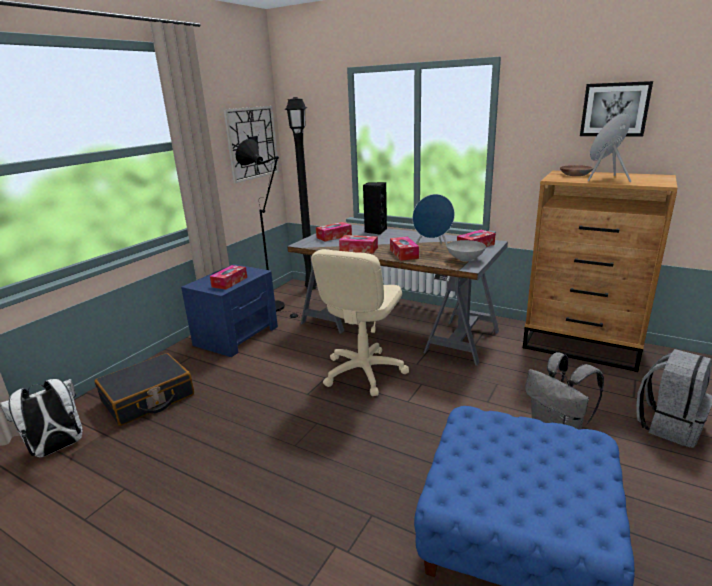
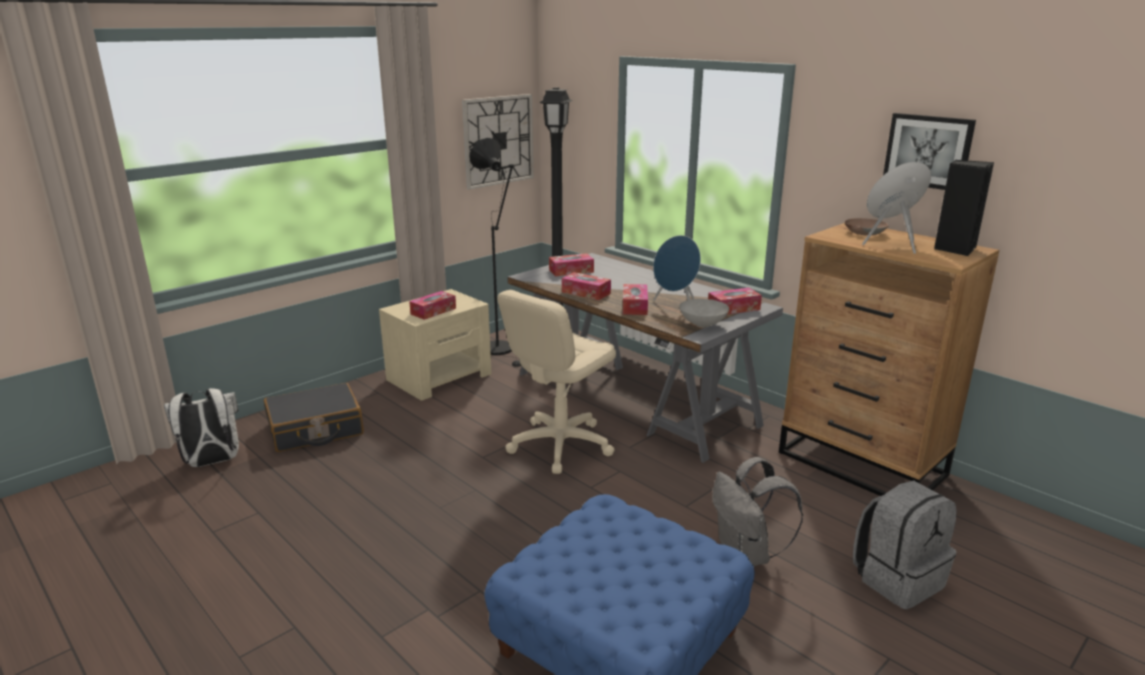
camera: 15 degrees right, 0 degrees up
(237, 335) = (440, 376): blue nightstand -> beige nightstand
(375, 231) = (627, 270): black speaker -> black speaker (954, 249)

